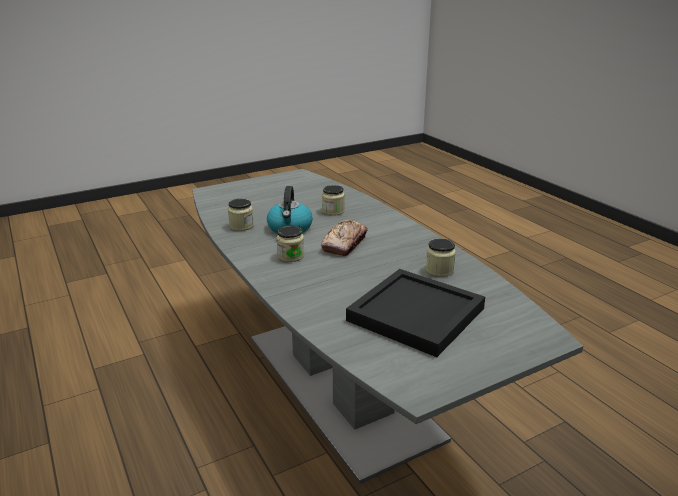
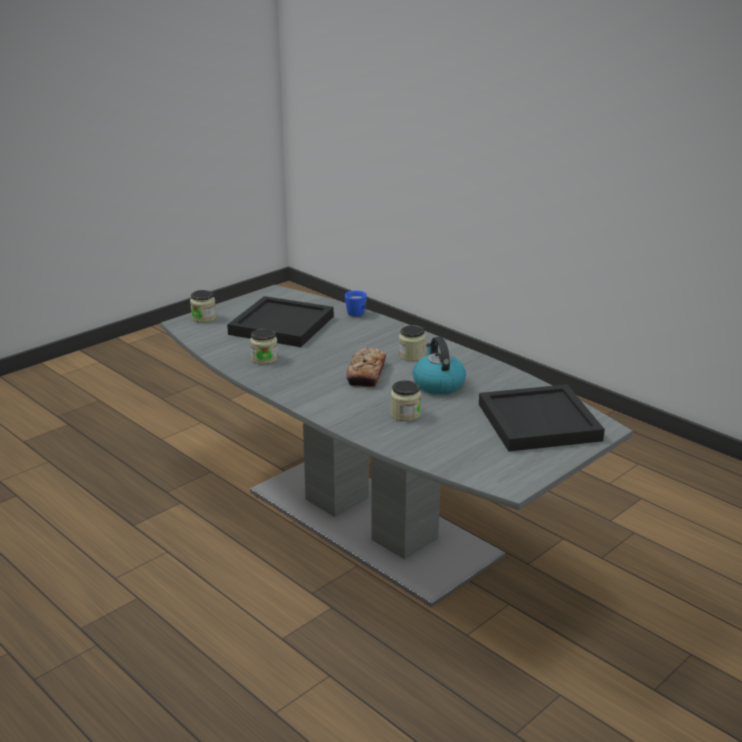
camera: 165 degrees right, 0 degrees up
(241, 226) = (494, 380): jar -> jar (204, 318)
(245, 198) = (537, 421): none -> black tray
(314, 324) = (355, 312): none -> blue mug

